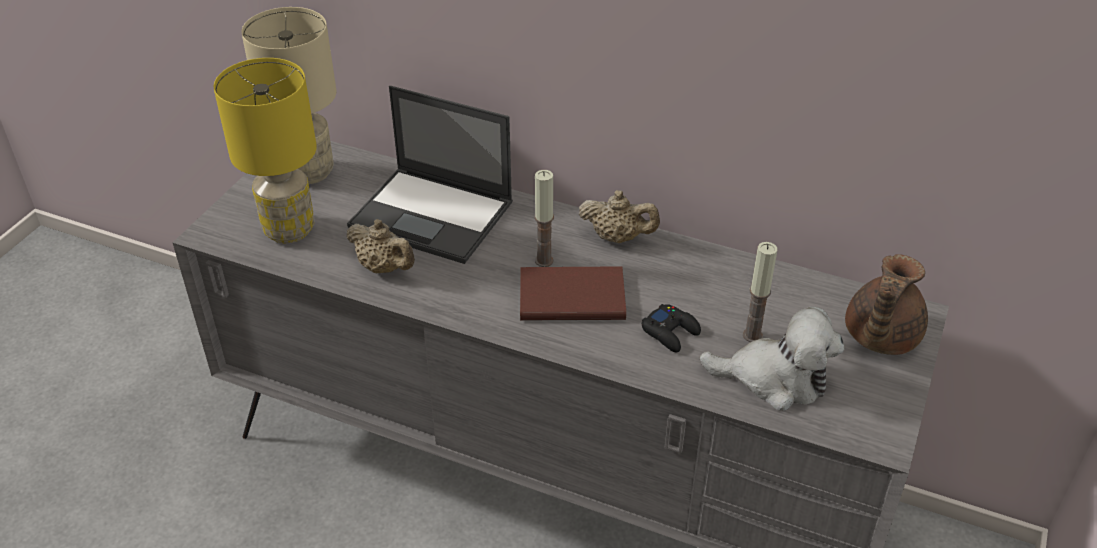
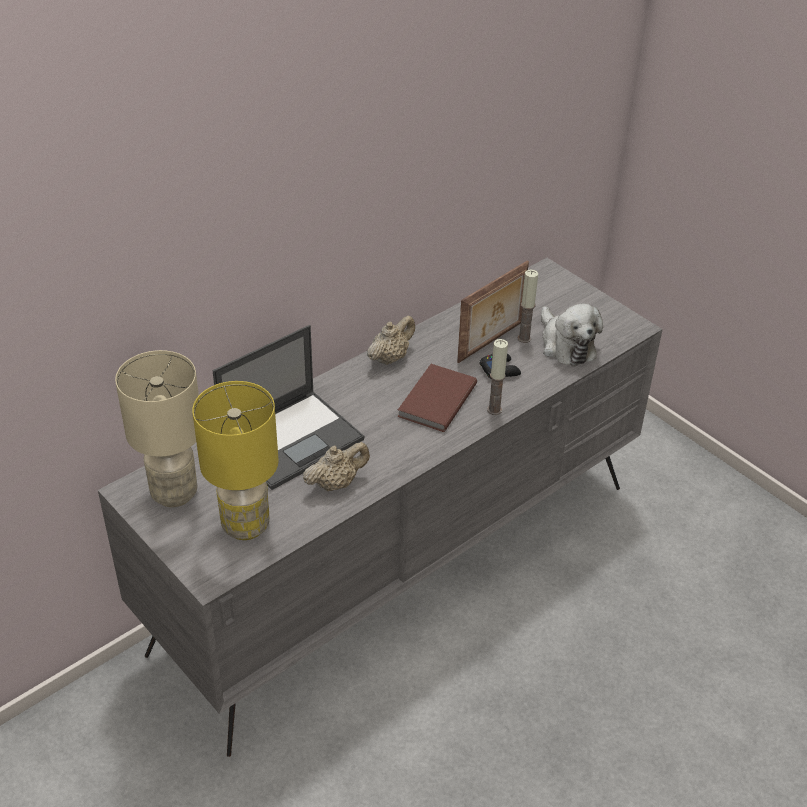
camera: 65 degrees left, 0 degrees up
(544, 261) = (389, 400): candle -> candle (494, 410)
(717, 309) = (491, 342): none -> picture frame
(774, 379) = (566, 345): plush toy -> plush toy turned 120 degrees clockwise
(879, 337) = (556, 292): brown teapot -> none

